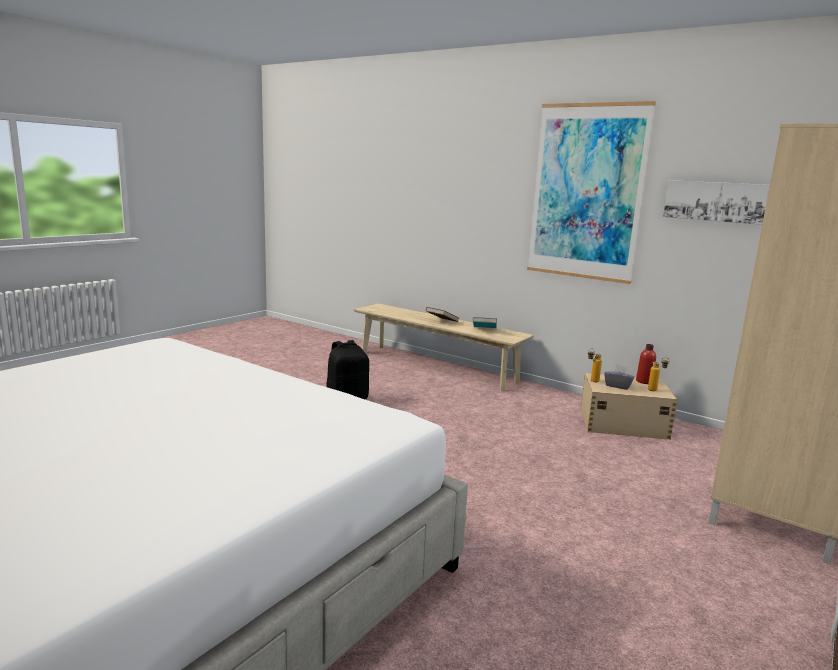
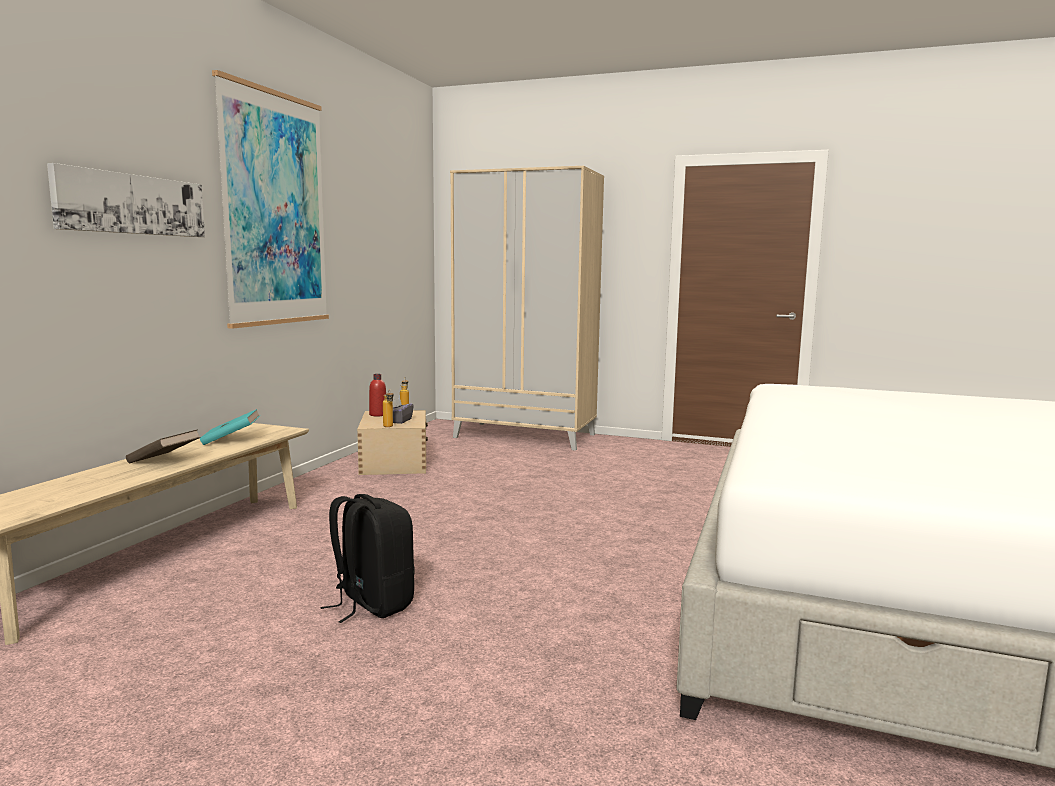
camera: 105 degrees left, 5 degrees down
(725, 202) = (368, 222): picture -> picture (132, 204)

